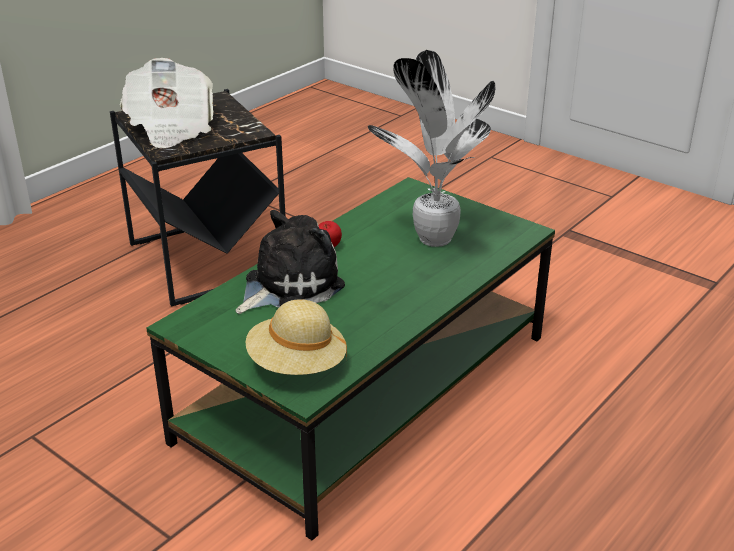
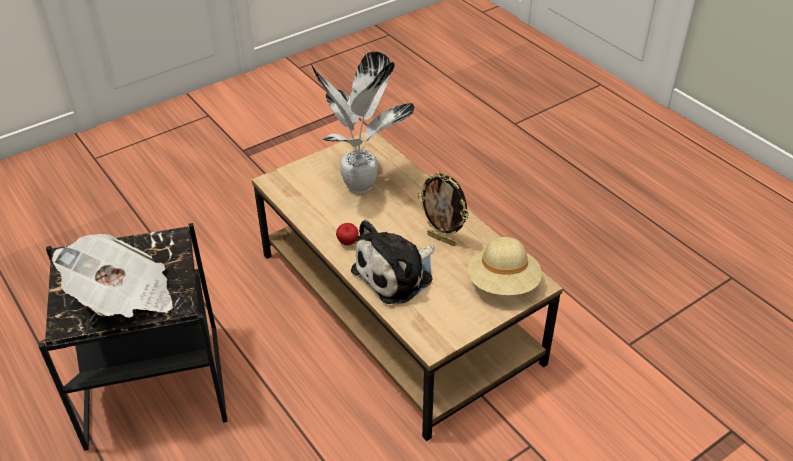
camera: 75 degrees left, 10 degrees up
(288, 285) = (397, 274): plush toy -> plush toy turned 105 degrees counterclockwise
(363, 308) = (442, 239): none -> picture frame
(368, 388) = (397, 306): green coffee table -> brown coffee table

